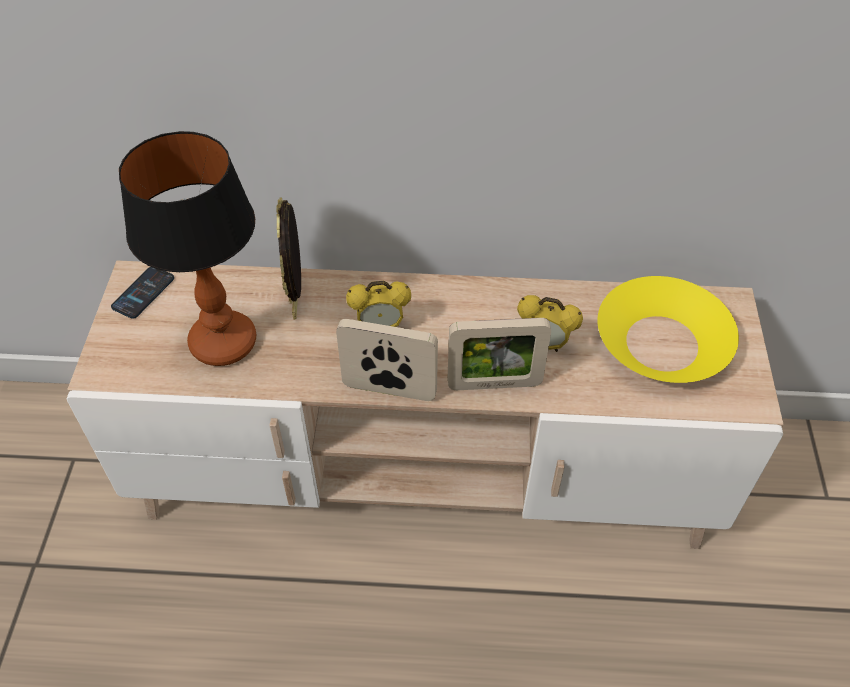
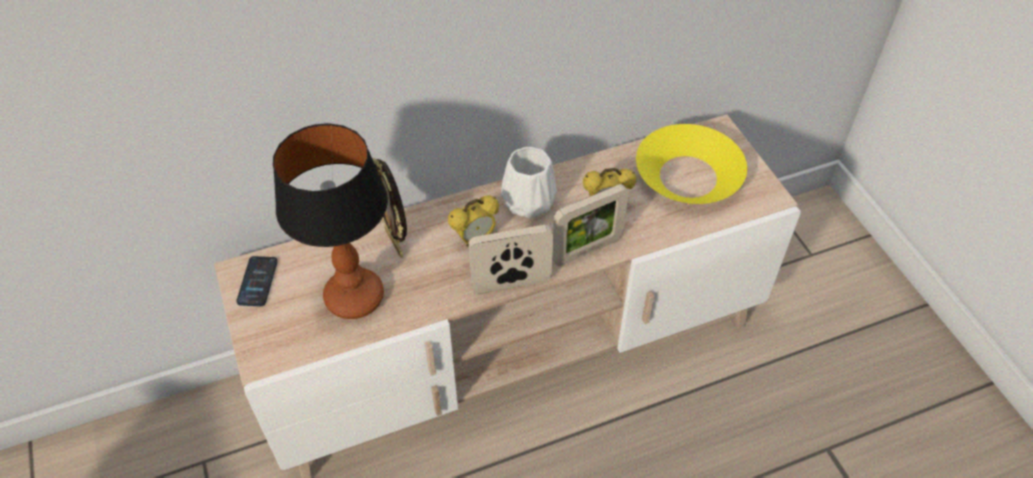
camera: 25 degrees left, 0 degrees up
(461, 307) = (528, 201): none -> white vase

